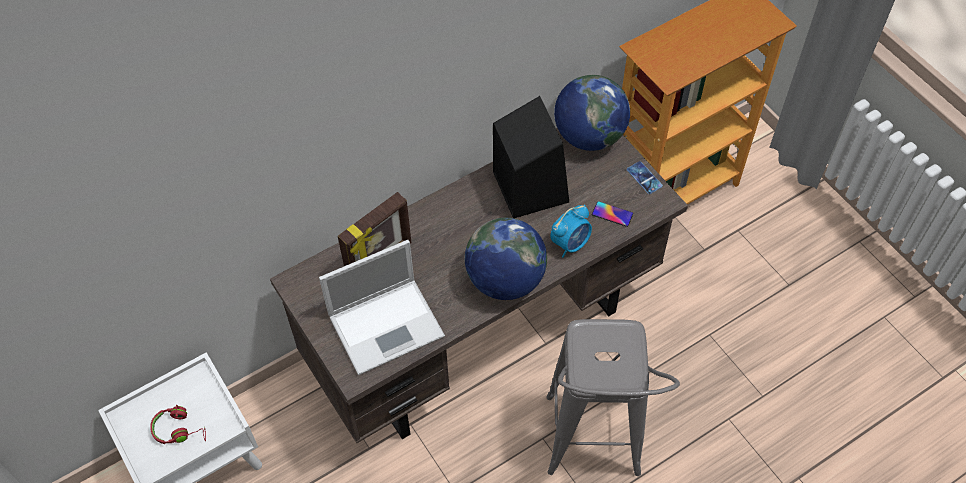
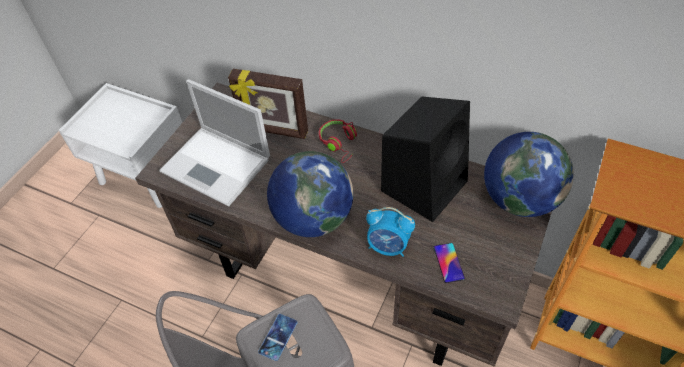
camera: 60 degrees right, 5 degrees down
(180, 429) = (113, 127): red headphones -> red headphones (339, 143)
(644, 178) = (514, 268): phone -> phone (278, 337)

